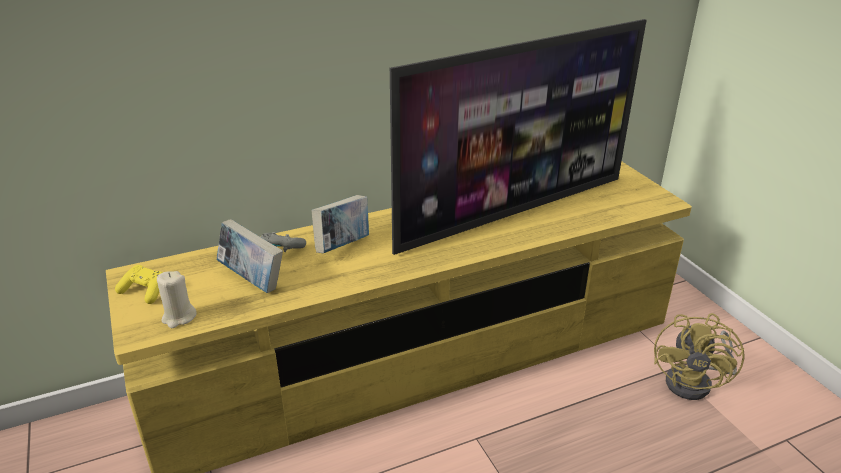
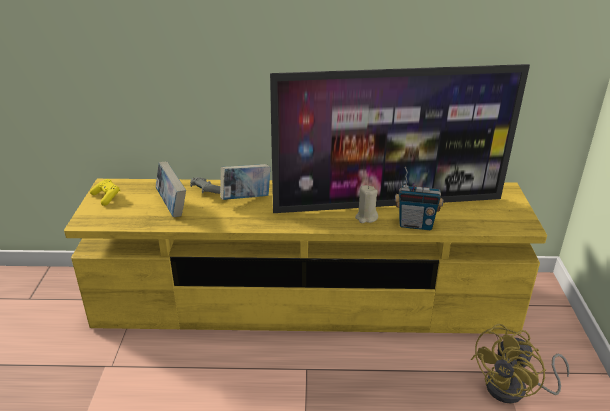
camera: 25 degrees right, 0 degrees up
(179, 317) = (113, 218): beige candle -> beige candle (366, 217)
(560, 227) = (415, 225): none -> radio

